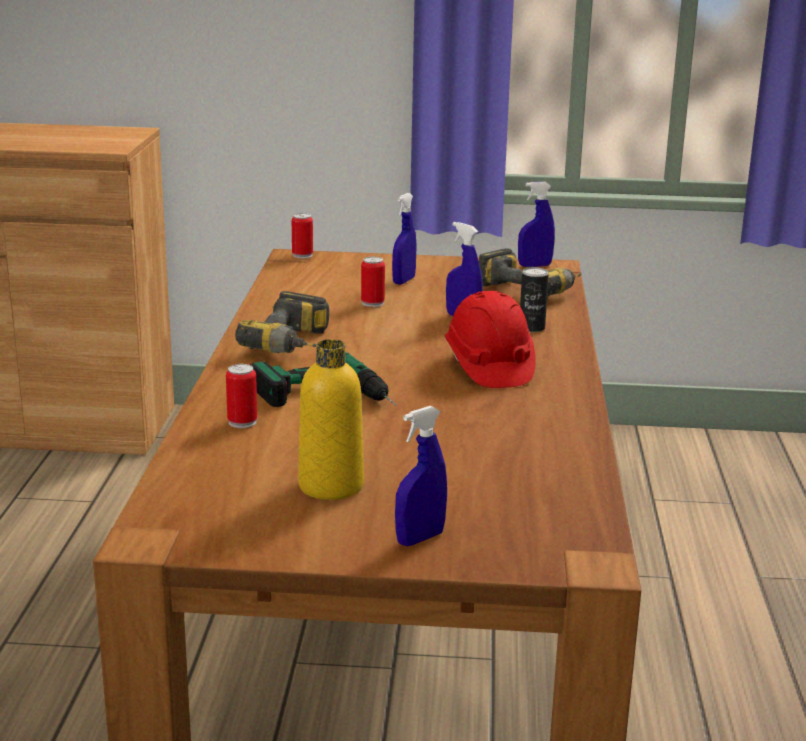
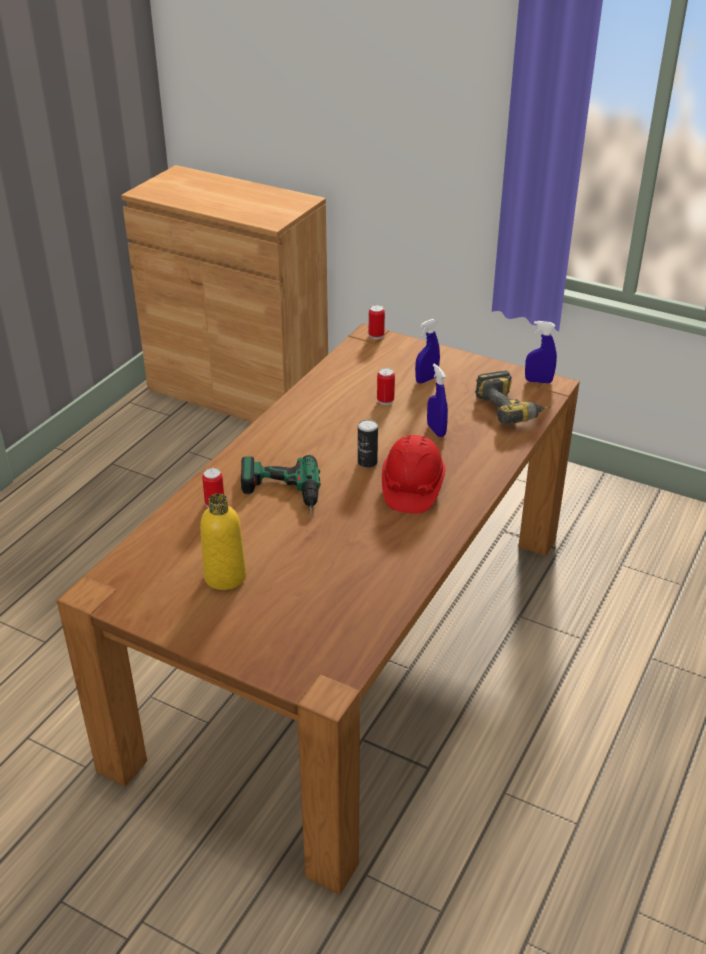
camera: 25 degrees right, 15 degrees up
(295, 345) = (300, 435): power drill -> none
(420, 538) = (242, 637): blue spray bottle -> none
(531, 328) = (477, 453): can -> can (367, 462)

